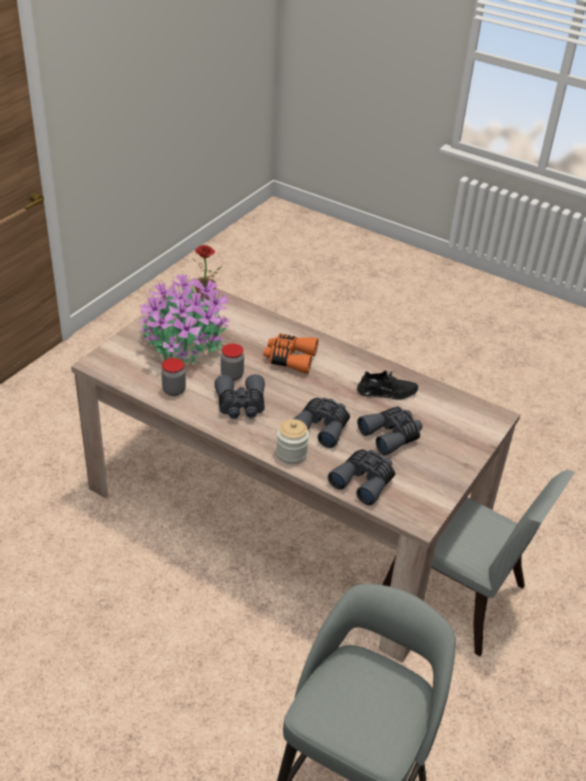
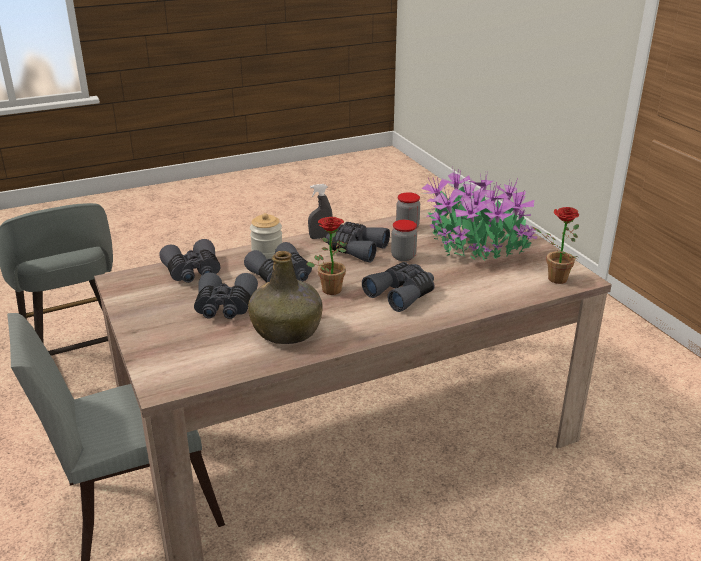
camera: 125 degrees right, 10 degrees down
(236, 434) = (320, 237): none -> grey spray bottle
(290, 358) = (402, 293): orange binoculars -> grey binoculars
(314, 394) = (330, 288): none -> potted plant
(387, 392) = (287, 330): black shoe -> green bottle

